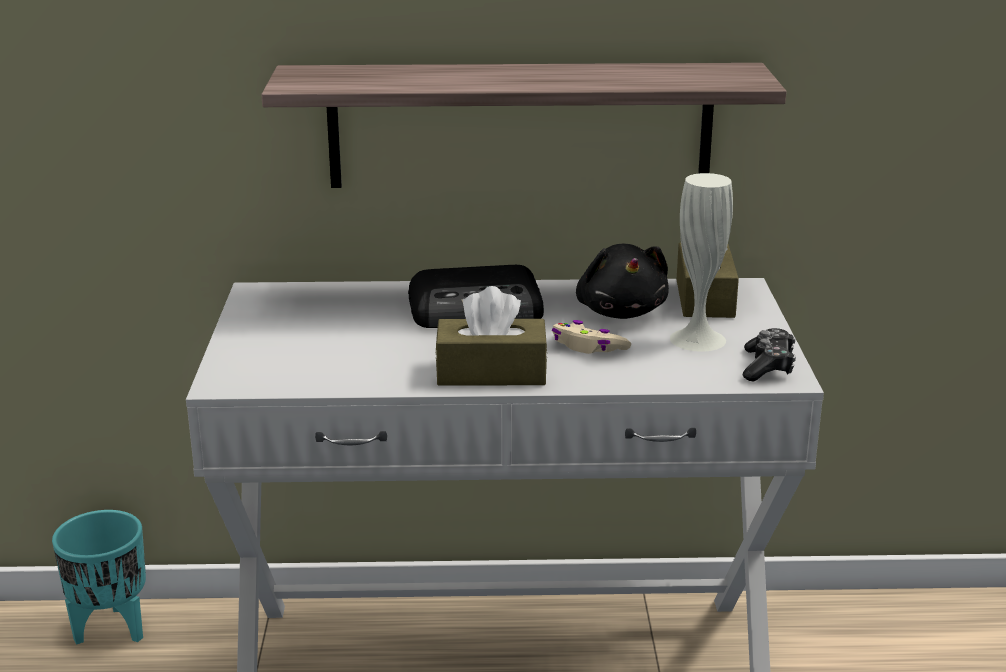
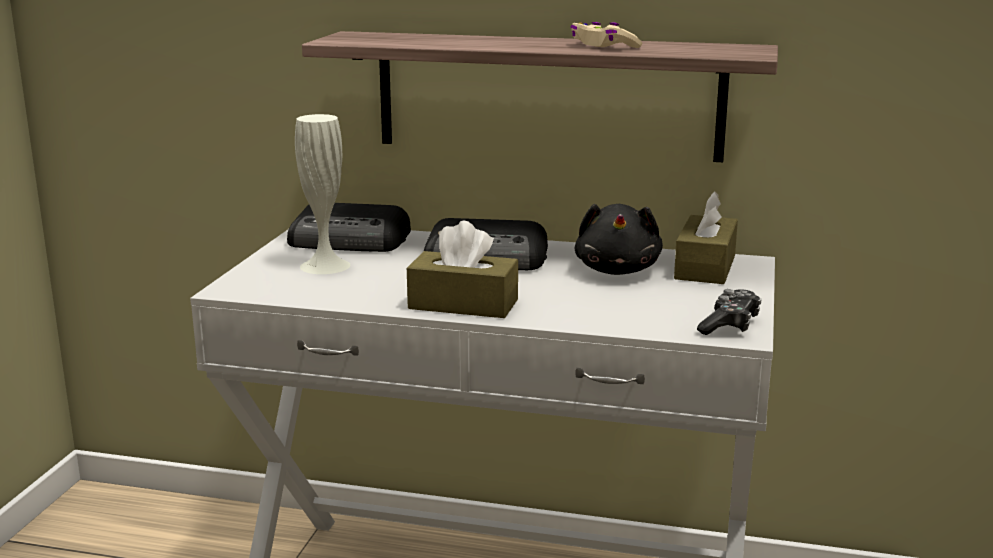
camera: 15 degrees right, 5 degrees down
(110, 630) = (185, 519): turquoise planter -> none
(313, 302) = (351, 240): none -> radio
(588, 347) = (566, 294): beige game controller -> beige game controller (603, 46)
(697, 339) = (675, 297): white vase -> white vase (325, 265)

